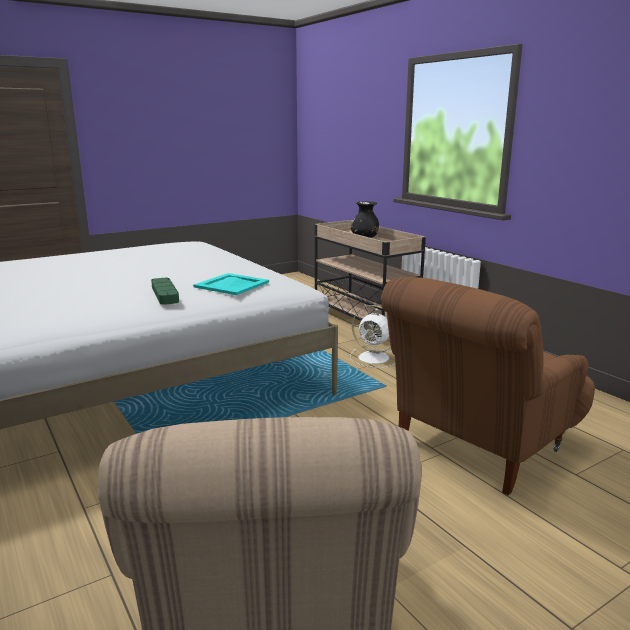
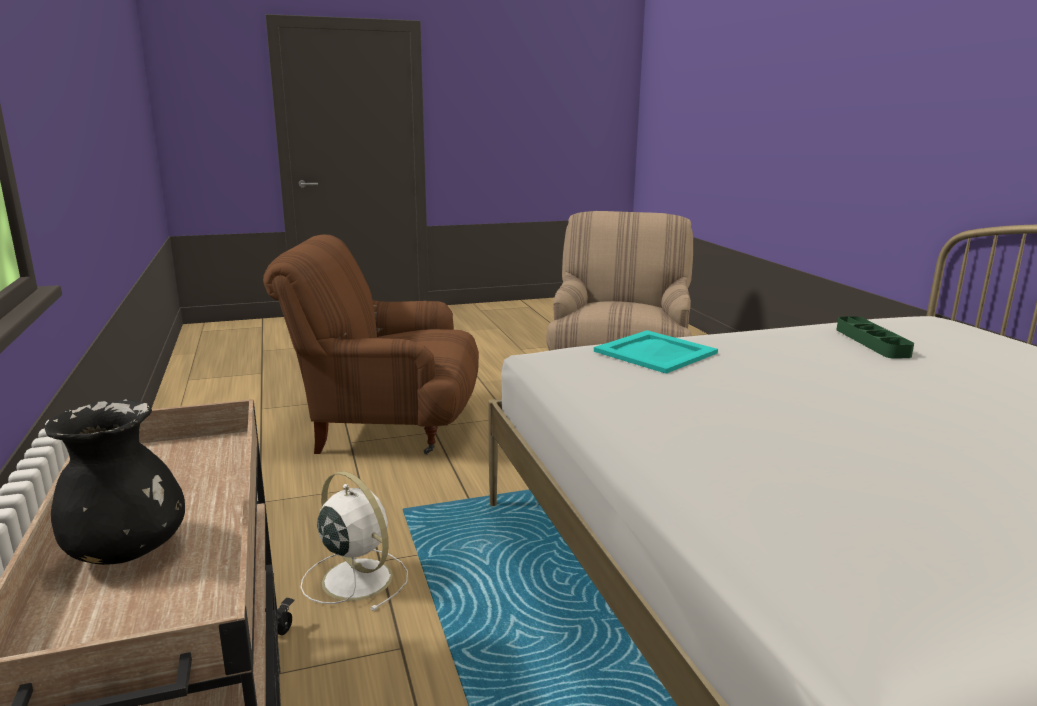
camera: 165 degrees left, 0 degrees up
(165, 294) = (753, 343): green tray -> green tray (871, 342)
(479, 446) = (387, 427): brown armchair -> brown armchair turned 150 degrees counterclockwise

